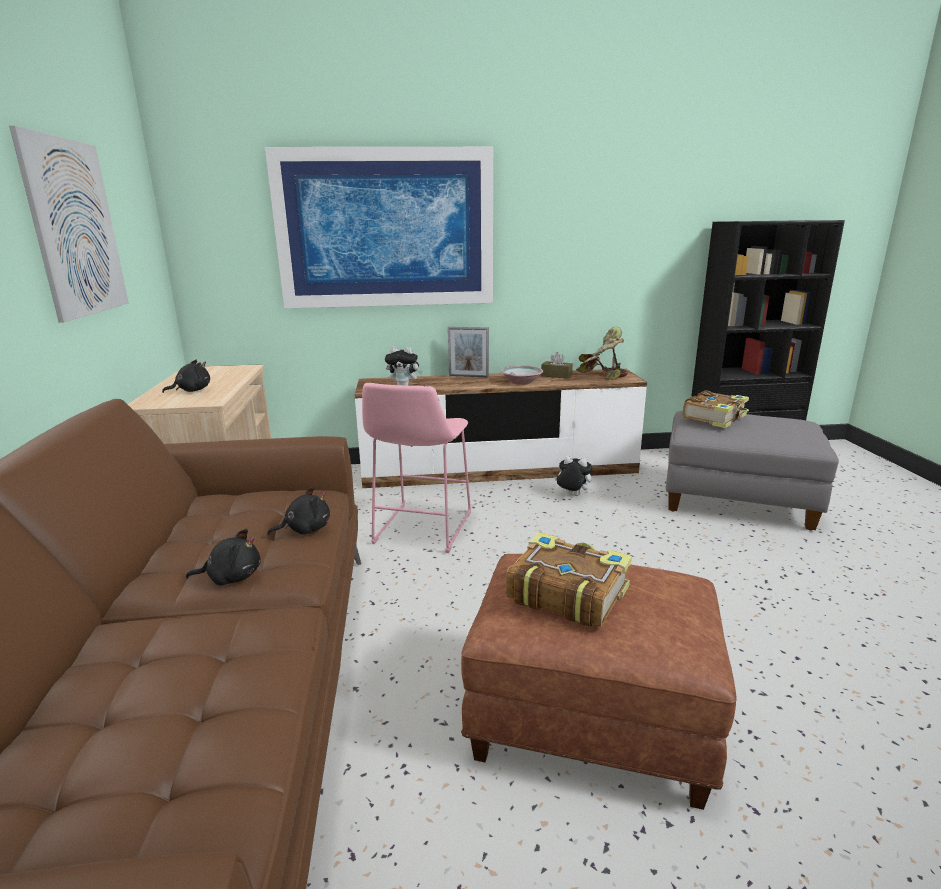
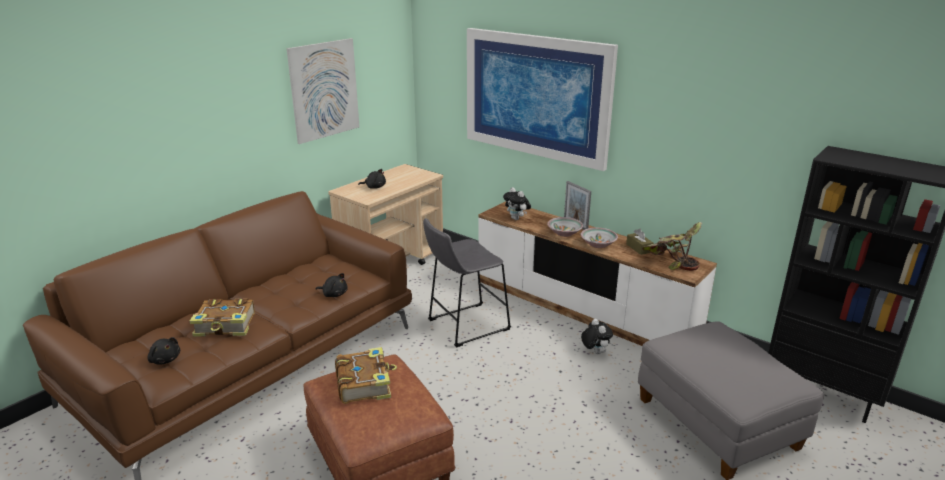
camera: 45 degrees right, 5 degrees up
(231, 577) = (278, 303): black plush toy -> black plush toy (165, 359)
(420, 530) = (464, 326): pink stool -> grey stool
(475, 383) = (565, 233): none -> bowl
(715, 418) = (713, 340): book -> book (226, 326)

